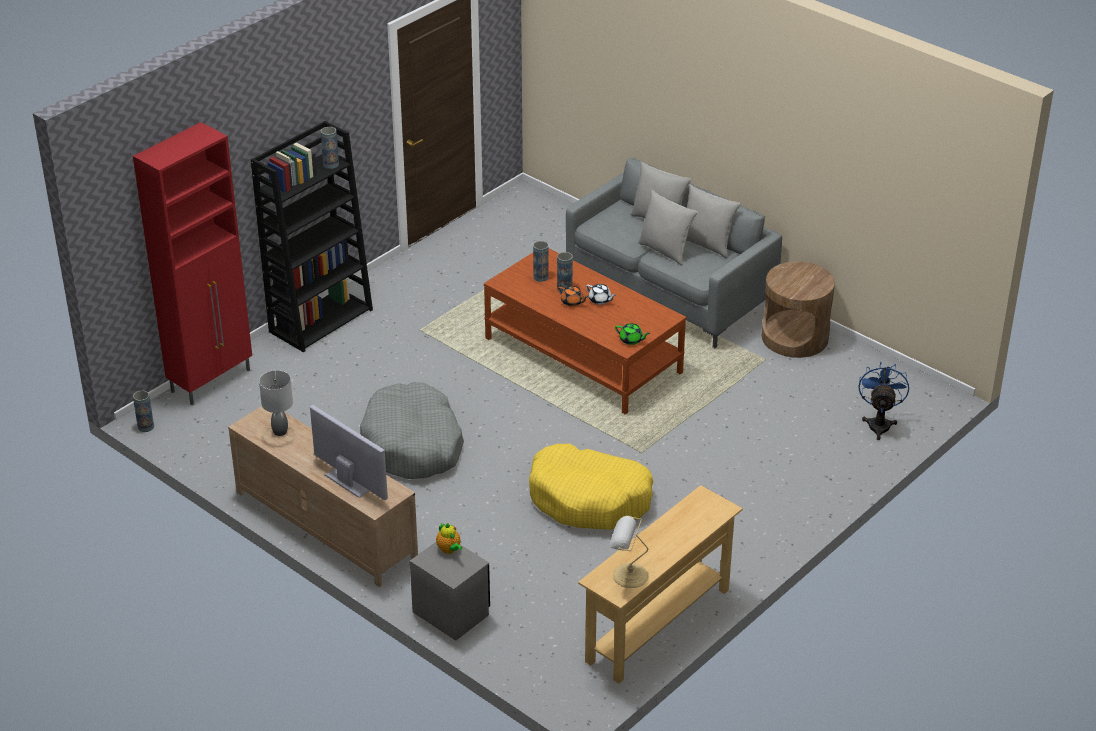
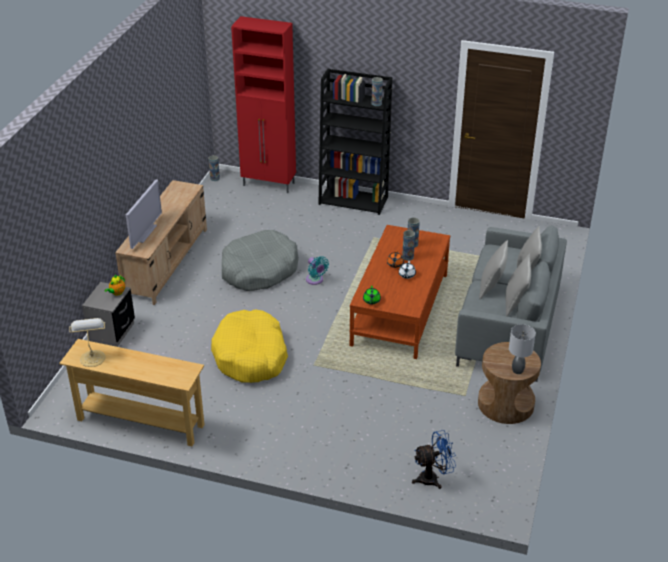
camera: 65 degrees right, 0 degrees up
(280, 431) = (178, 197): grey table lamp -> grey table lamp (518, 370)
(473, 403) = (315, 280): none -> turquoise fan

